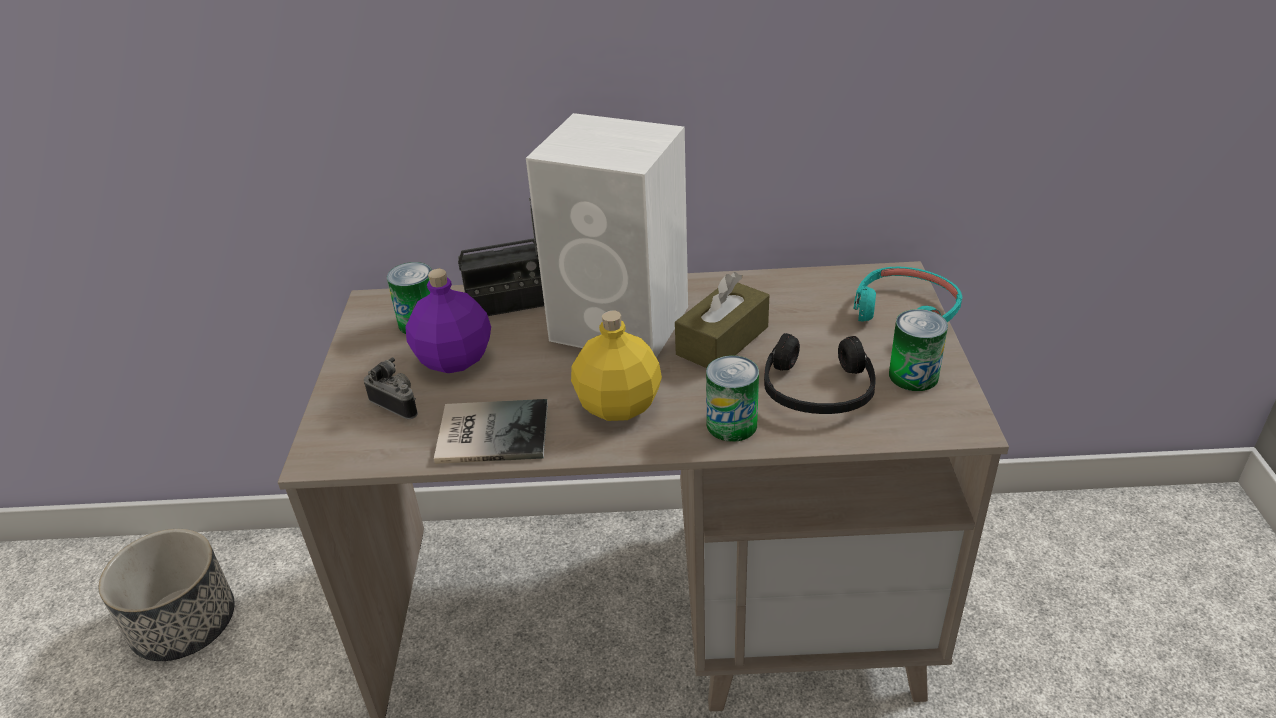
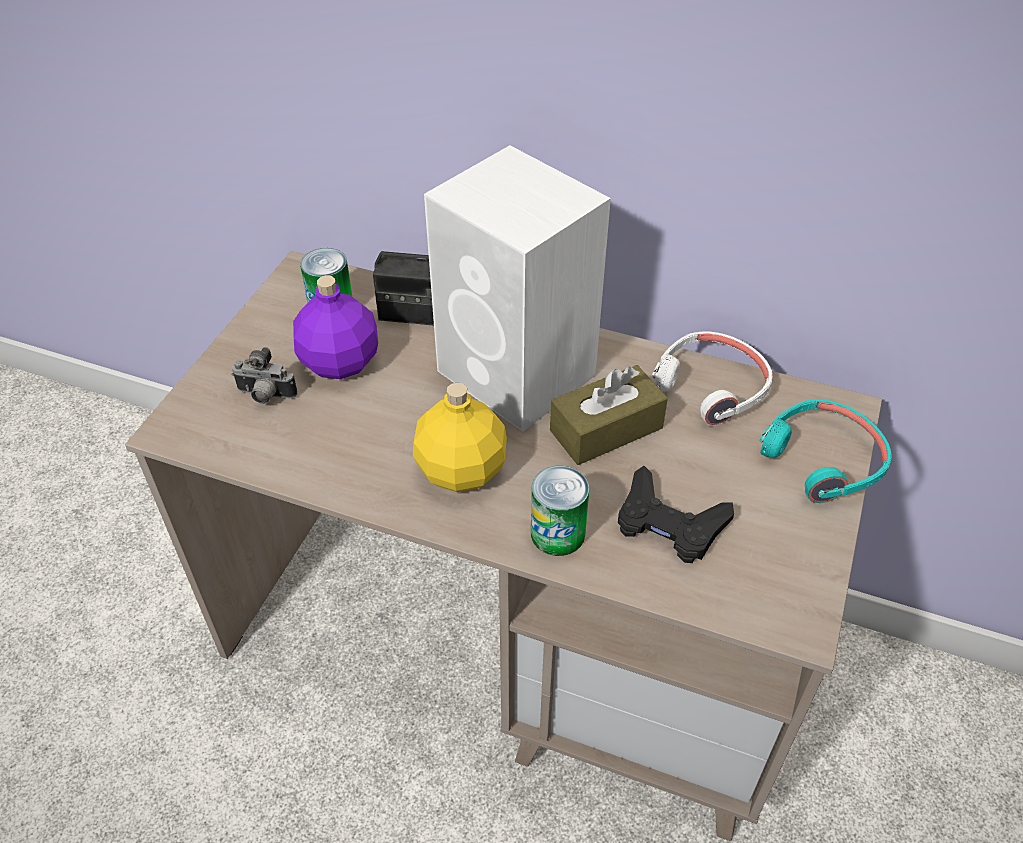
camera: 20 degrees right, 10 degrees up
(184, 623) = (114, 495): planter -> none
(398, 404) = (265, 396): camera -> camera turned 135 degrees clockwise
(490, 431) = (329, 456): book -> none
(786, 288) = (711, 386): none -> white headphones
(817, 389) = (669, 523): black headphones -> black game controller
(913, 376) = (781, 543): can -> none

